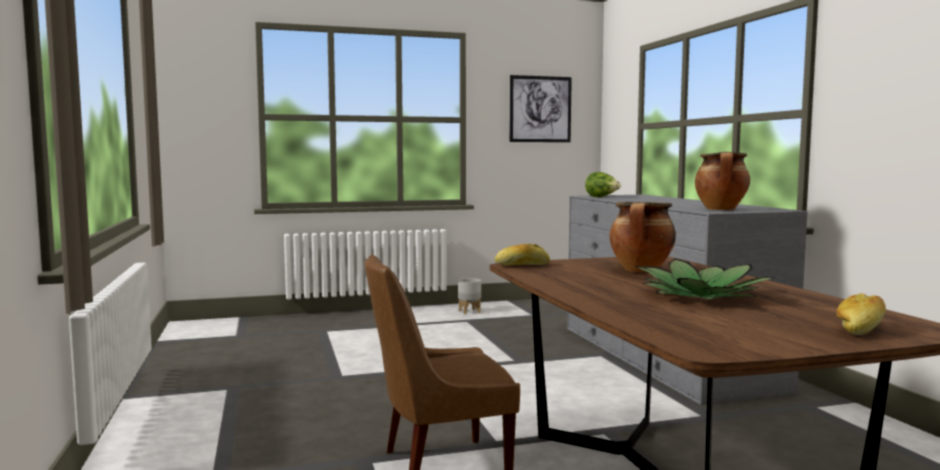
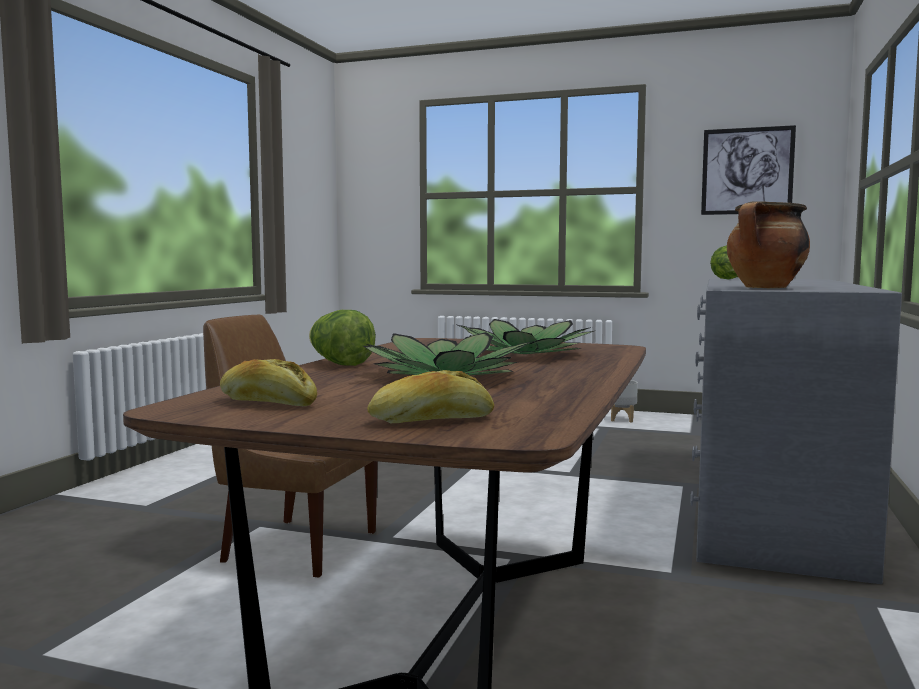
camera: 35 degrees right, 0 degrees up
(522, 265) = (432, 340): bread -> bread (267, 403)
(581, 295) = (339, 363): none -> lettuce
(641, 271) = (524, 354): cooking pot -> potted plant

